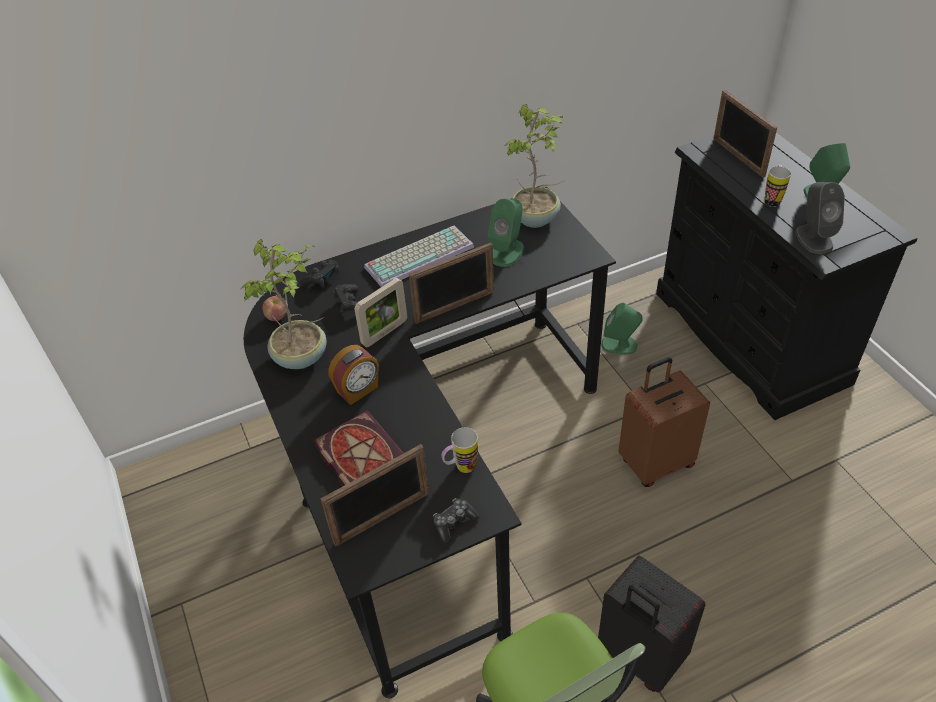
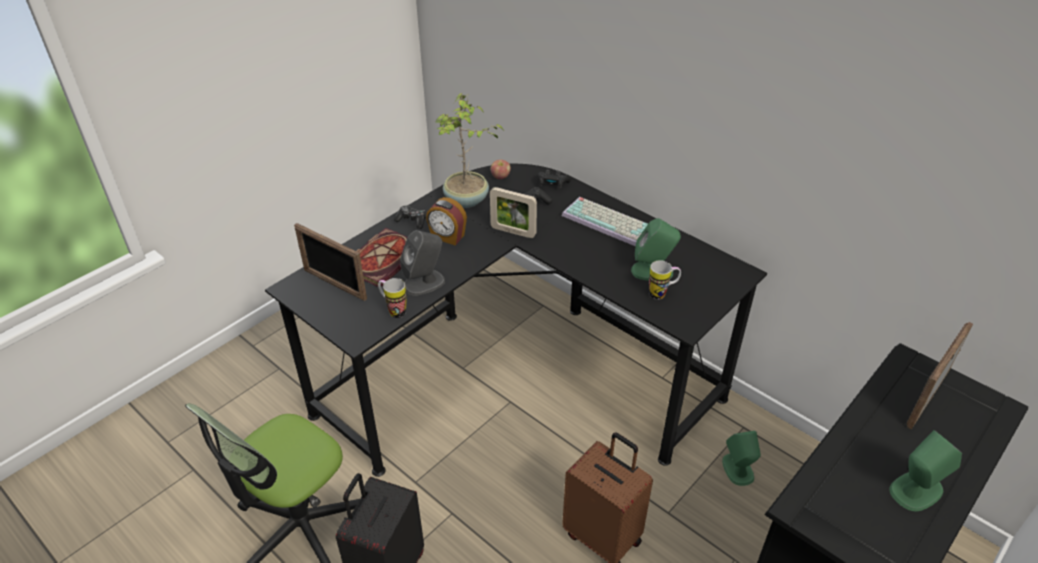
camera: 65 degrees right, 5 degrees down
(454, 523) = (341, 321): game controller -> game controller (412, 221)
(455, 307) = (564, 260): picture frame -> none
(536, 219) = (712, 277): potted plant -> none
(772, 199) = (872, 442): mug -> mug (662, 294)
(813, 238) = (827, 492): grey speaker -> grey speaker (424, 283)

